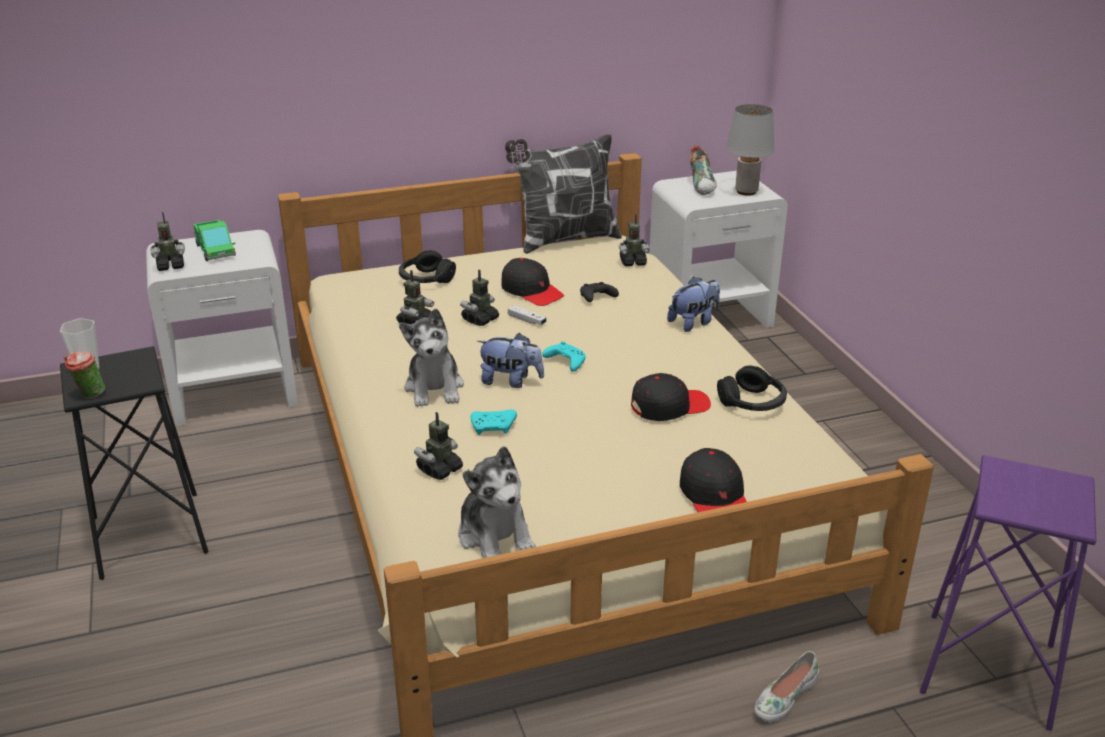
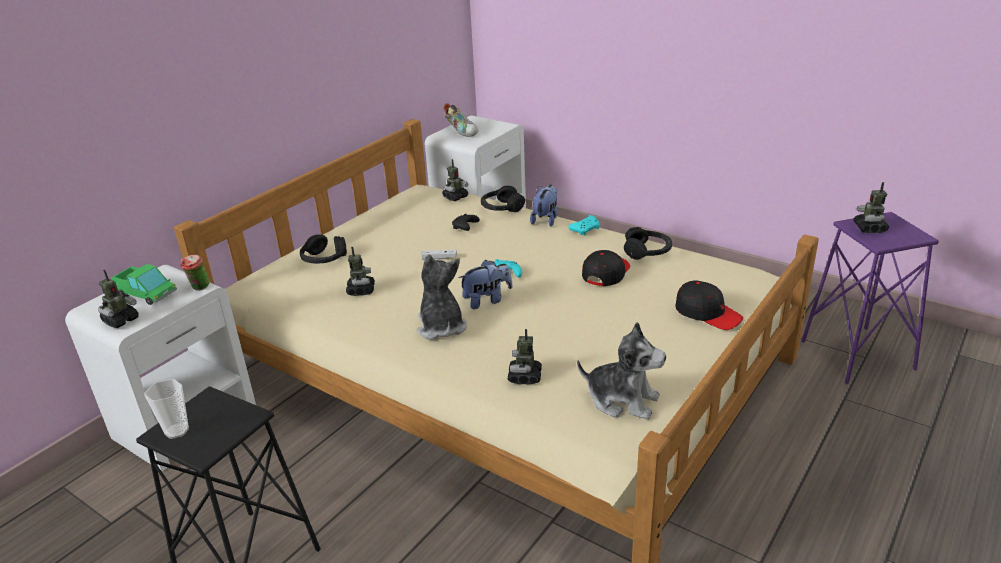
camera: 35 degrees left, 0 degrees up
(89, 395) = (211, 449): cup -> cup (199, 288)
(435, 388) = (441, 327): plush toy -> plush toy turned 150 degrees counterclockwise
(480, 320) = (406, 270): toy robot -> toy robot (869, 228)
(494, 428) = (520, 334): turquoise game controller -> turquoise game controller (586, 230)
(531, 291) = (415, 239): black cap -> none
(564, 240) = (385, 199): pillow -> none
(664, 291) = (501, 208): none -> black headphones
(745, 192) = (493, 127): grey table lamp -> none
(784, 696) = (792, 424): white shoe -> none

